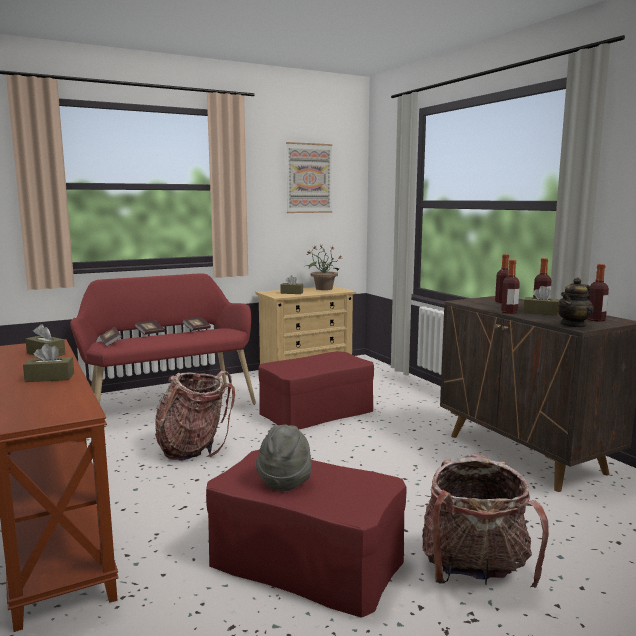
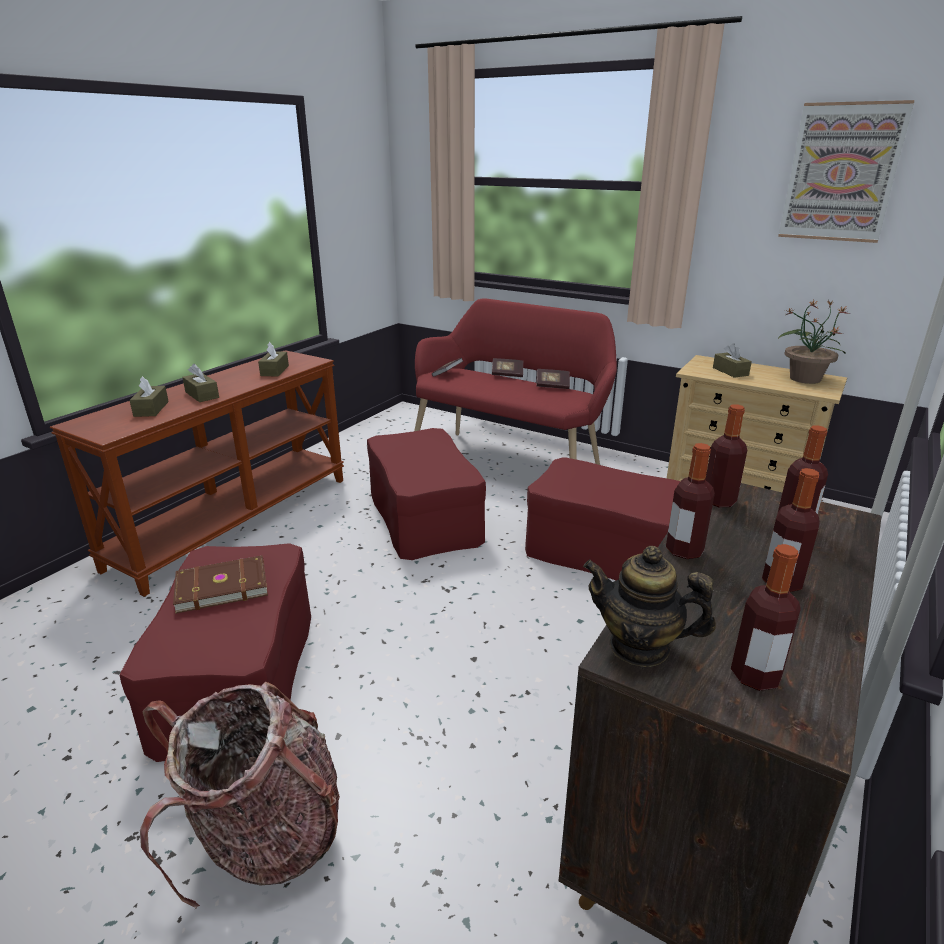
camera: 60 degrees right, 15 degrees up
(193, 448) = (425, 517): backpack -> red ottoman
(285, 480) = (221, 586): grey hat -> brown book
(471, 303) = (719, 501): none -> bottle
(540, 313) = (733, 587): brown tissue box -> brown tissue box (151, 409)

